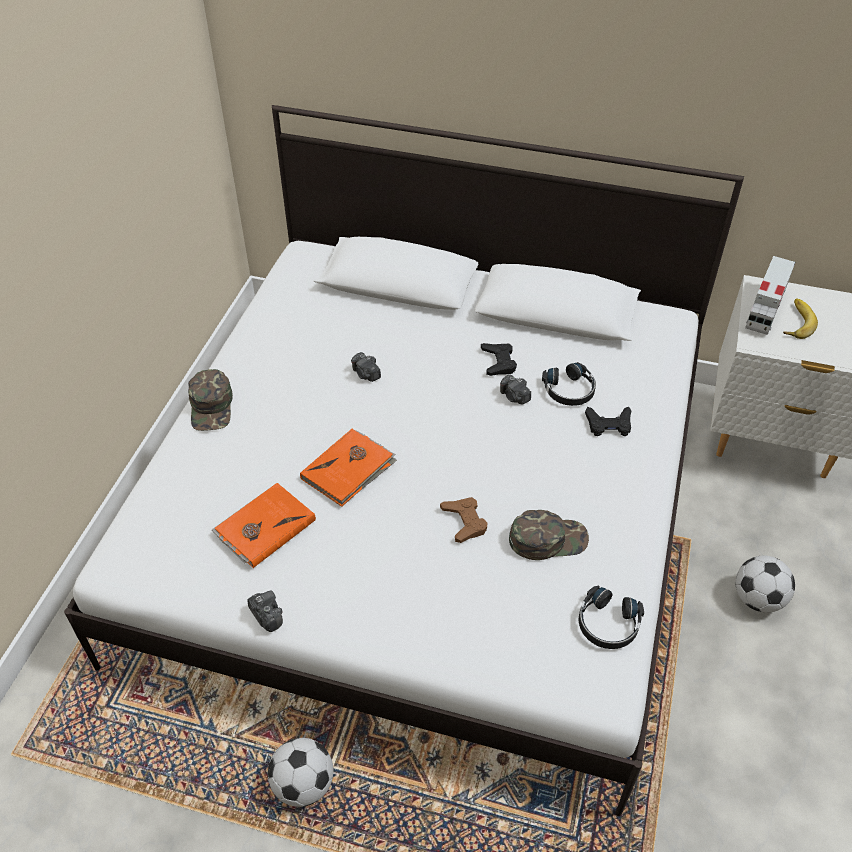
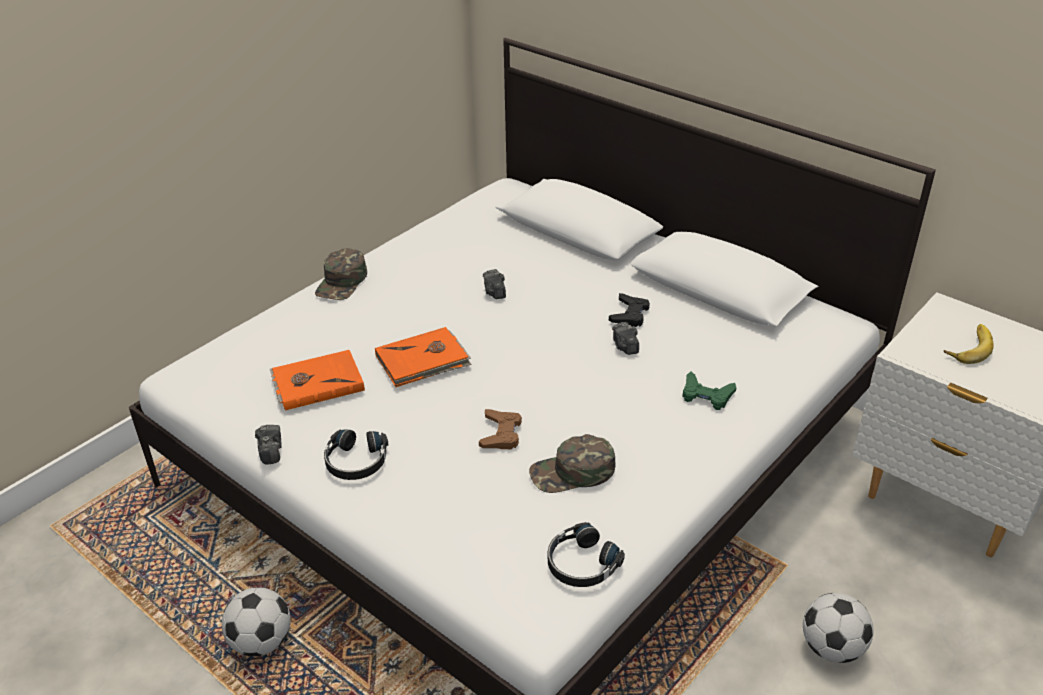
camera: 25 degrees right, 10 degrees down
(548, 539) = (572, 472): green cap -> green cap turned 150 degrees clockwise
(569, 391) = (685, 356): black headphones -> black headphones (356, 462)
(609, 425) = (706, 395): black game controller -> green game controller
(764, 310) = (938, 328): toy truck -> none

